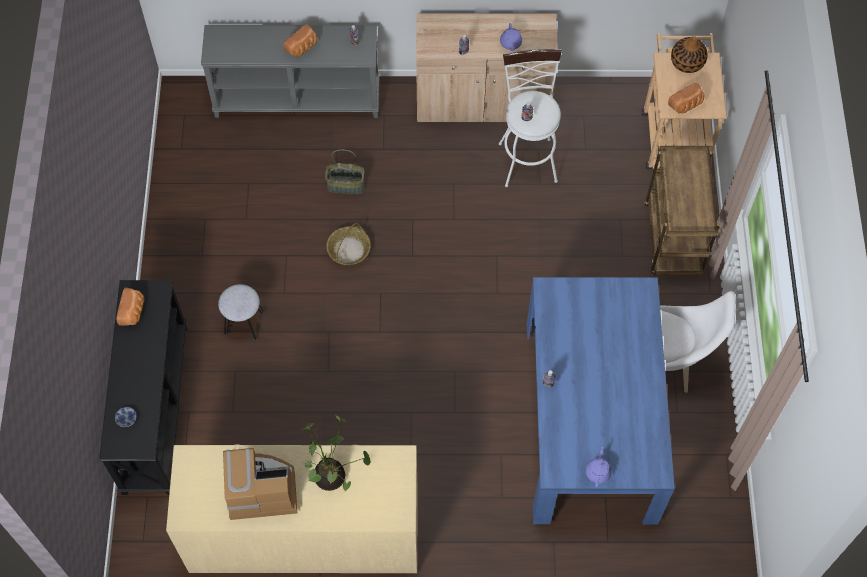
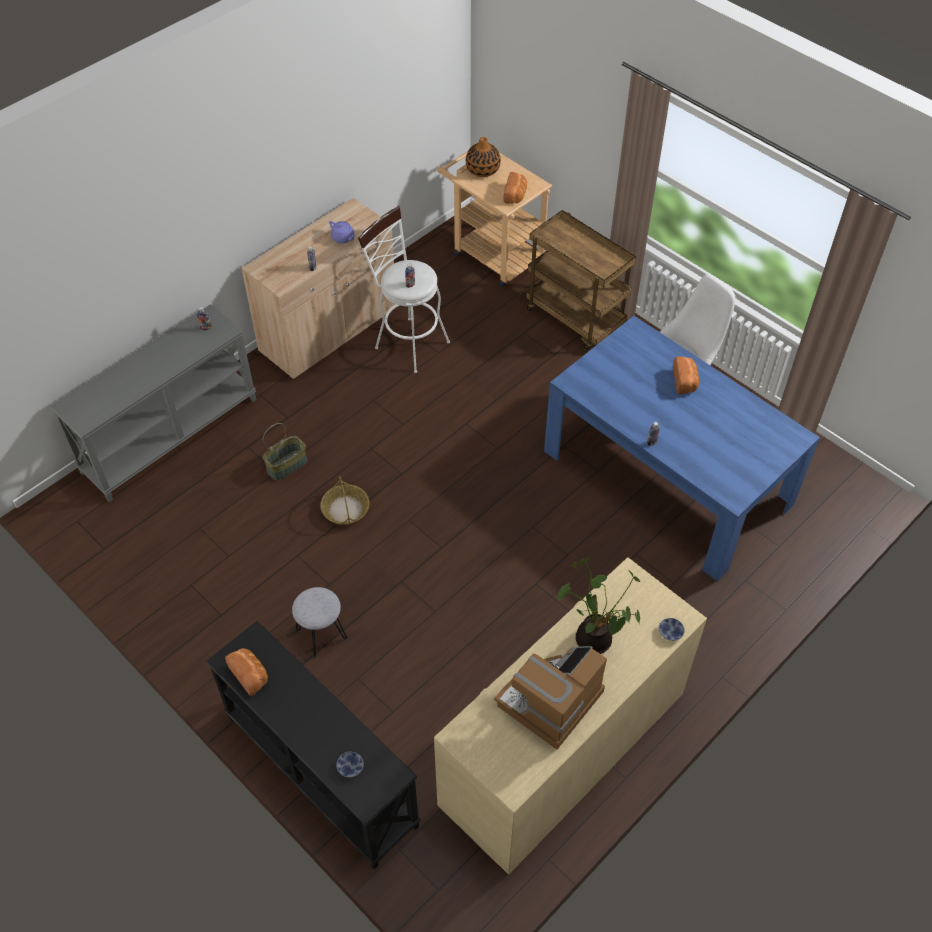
camera: 45 degrees left, 10 degrees down
(302, 47) = (164, 362): bread -> bread (685, 382)
(380, 517) = (670, 633): none -> bowl
(598, 472) = (760, 470): purple teapot -> none

